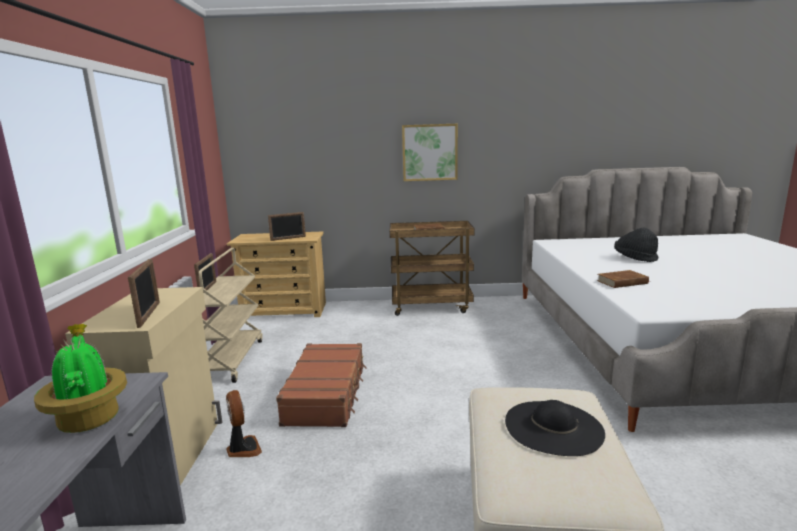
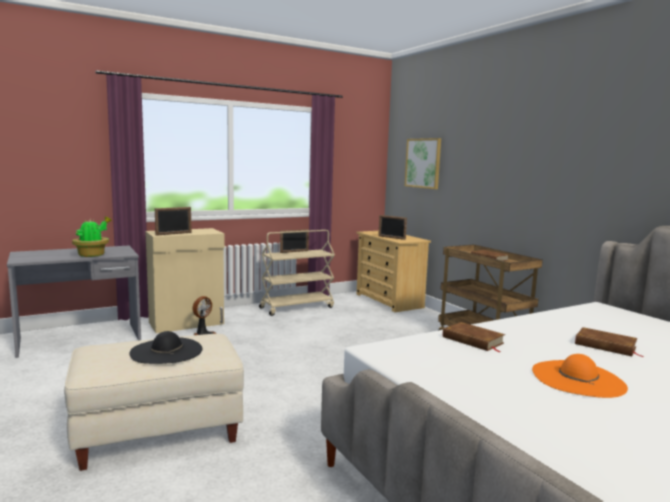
camera: 60 degrees right, 5 degrees down
(326, 394) = (279, 340): brown suitcase -> none
(429, 152) = (521, 176): picture -> picture (423, 163)
(634, 258) = (605, 346): black hat -> brown book
(699, 276) = (577, 378): none -> orange hat

